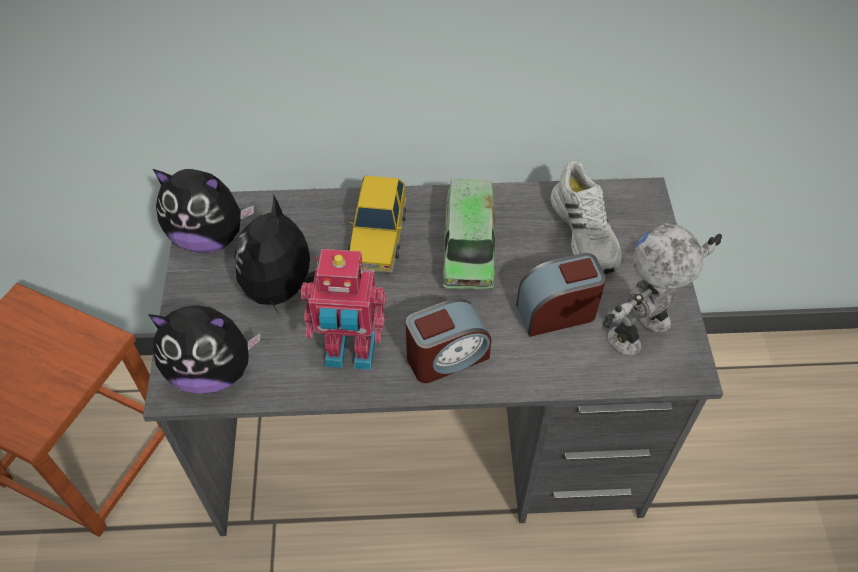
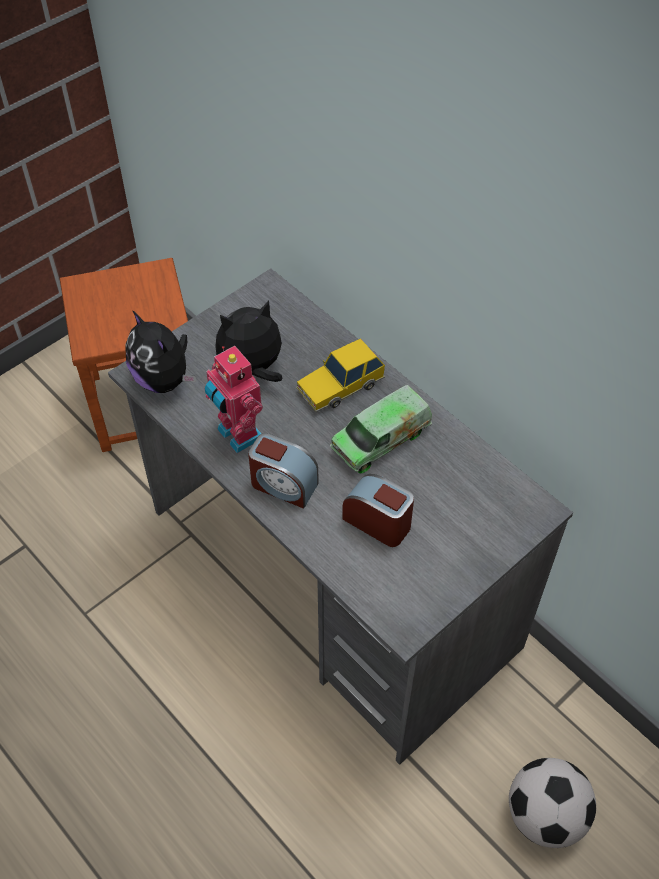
camera: 50 degrees right, 0 degrees up
(210, 237) = (253, 306): plush toy -> none
(586, 232) = (465, 496): white shoe -> none
(641, 332) = (409, 581): toy robot -> none
(758, 446) = (545, 815): none -> football

